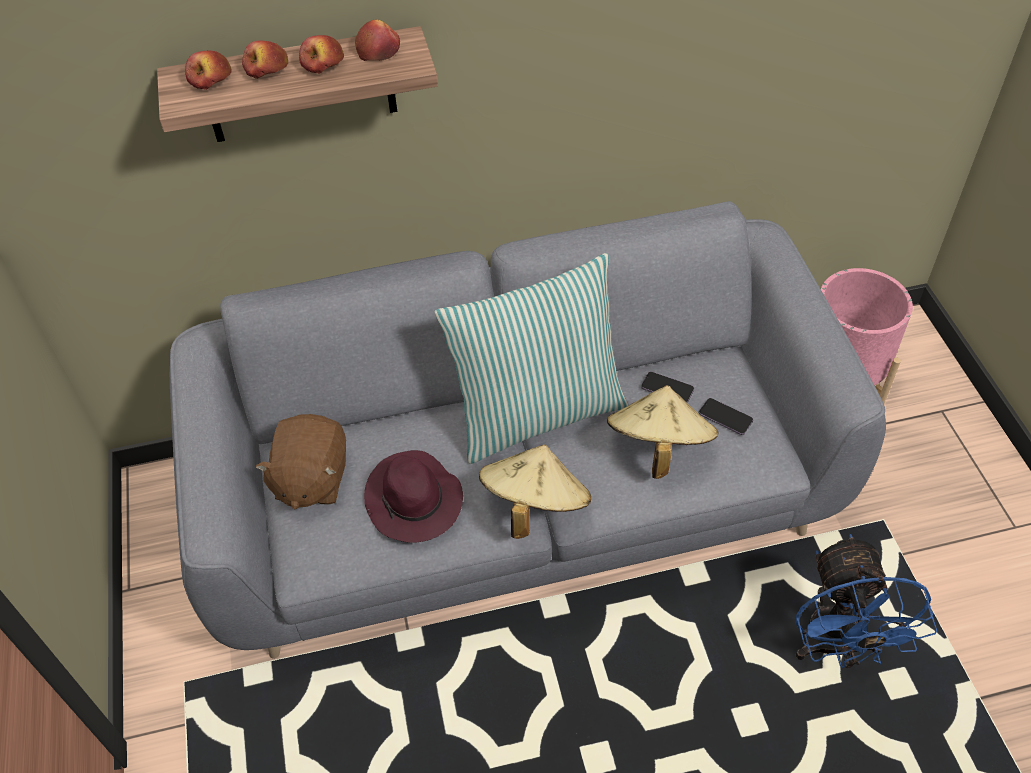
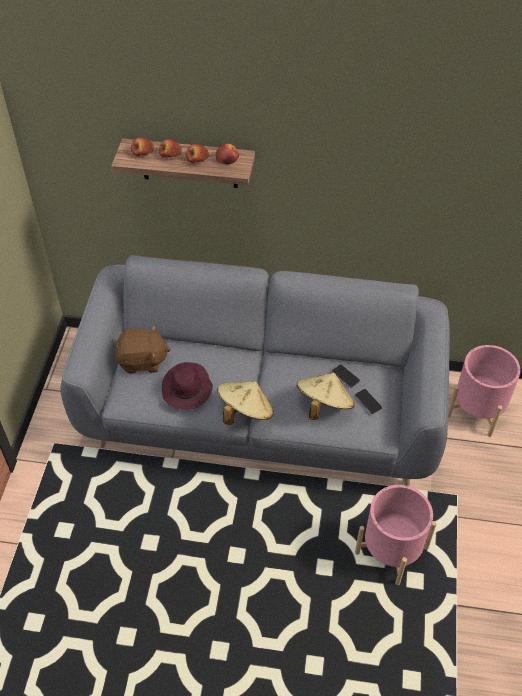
camera: 20 degrees right, 0 degrees up
(311, 479) = (143, 361): brown plush toy -> brown plush toy turned 120 degrees counterclockwise
(537, 413) = (271, 366): pillow -> none
(836, 648) = (391, 550): blue fan -> pink planter

